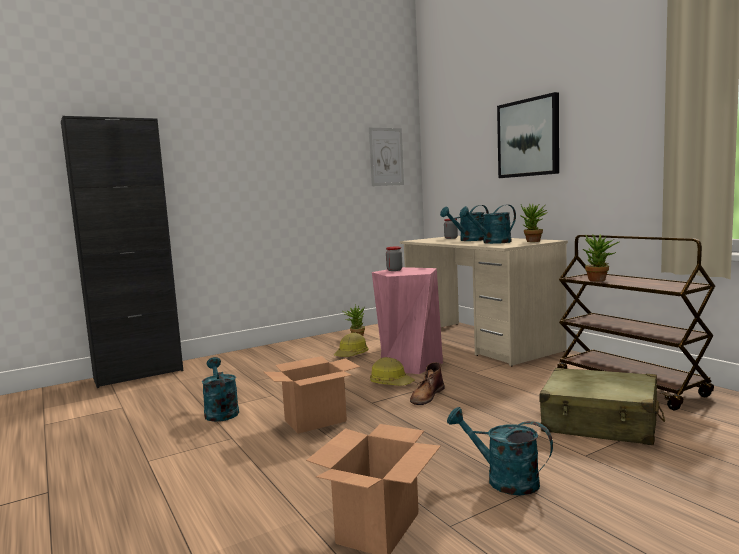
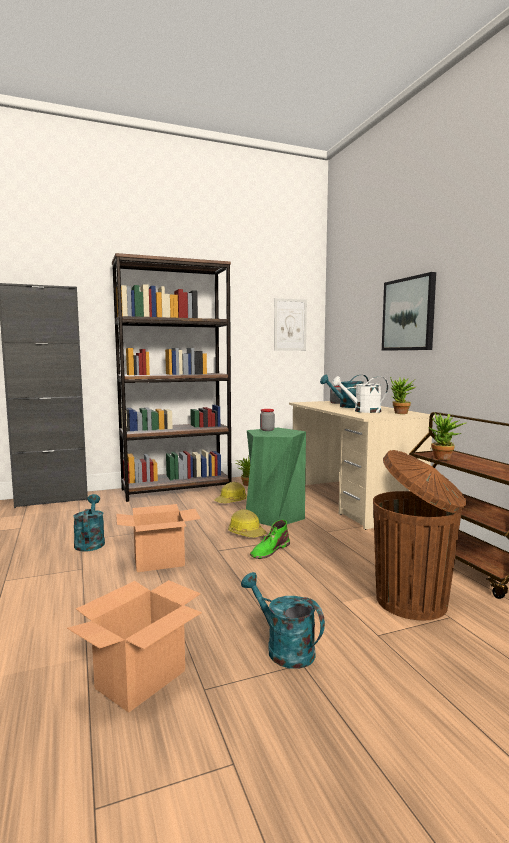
camera: 10 degrees right, 0 degrees up
(281, 350) = (176, 489): none -> brown bookcase
(408, 364) = (274, 516): pink stool -> green stool
(427, 396) = (269, 550): brown boot -> green boot
(492, 242) = (362, 411): turquoise watering can -> white watering can
(600, 423) = (414, 602): beige suitcase -> brown trash can

